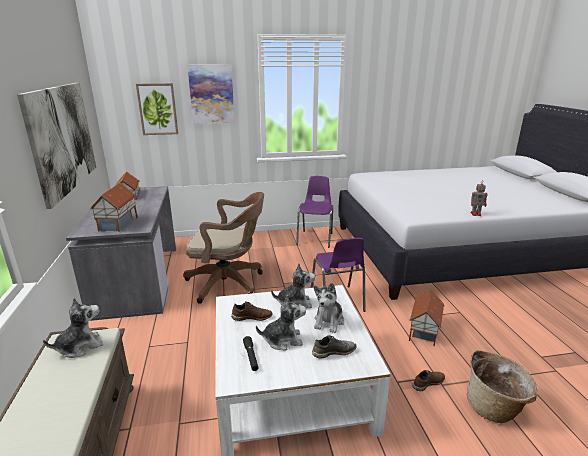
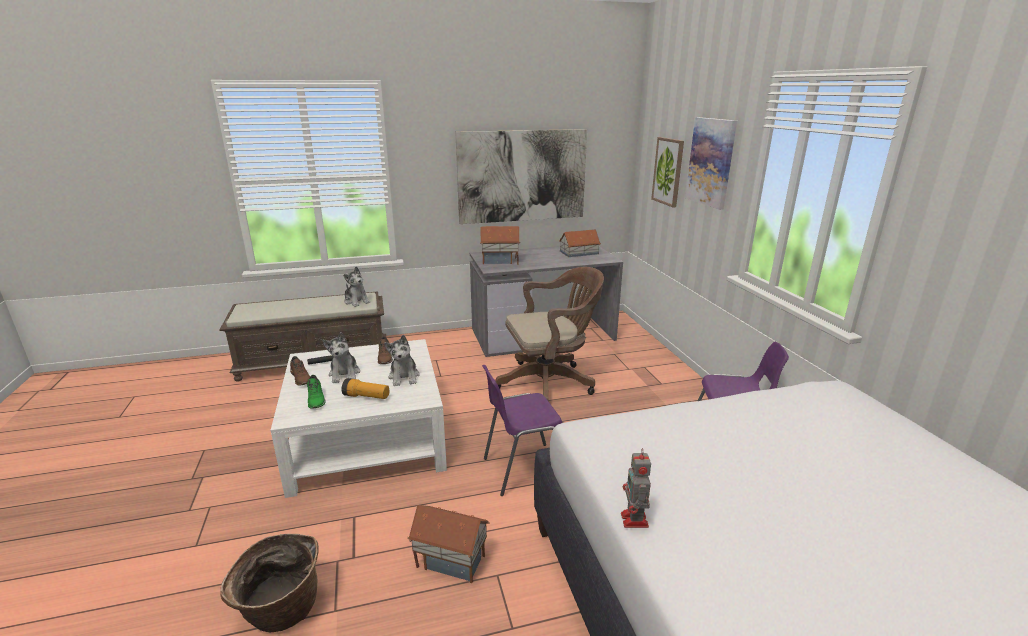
camera: 85 degrees right, 0 degrees up
(229, 283) = (550, 383): brown office chair -> brown office chair turned 105 degrees counterclockwise
(329, 321) = (366, 396): plush toy -> flashlight
(333, 351) = (316, 399): grey shoe -> green shoe
(427, 383) = (344, 546): brown shoe -> brown shoe (301, 378)

